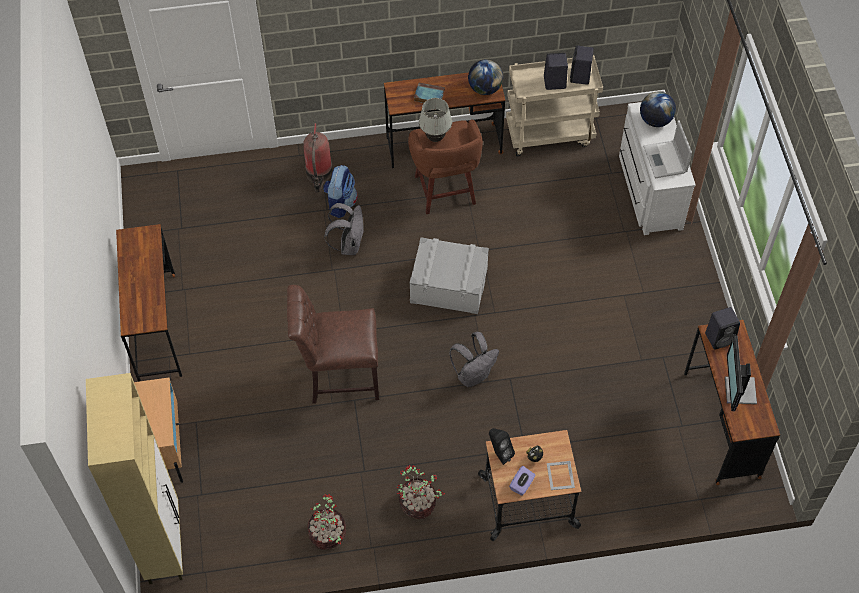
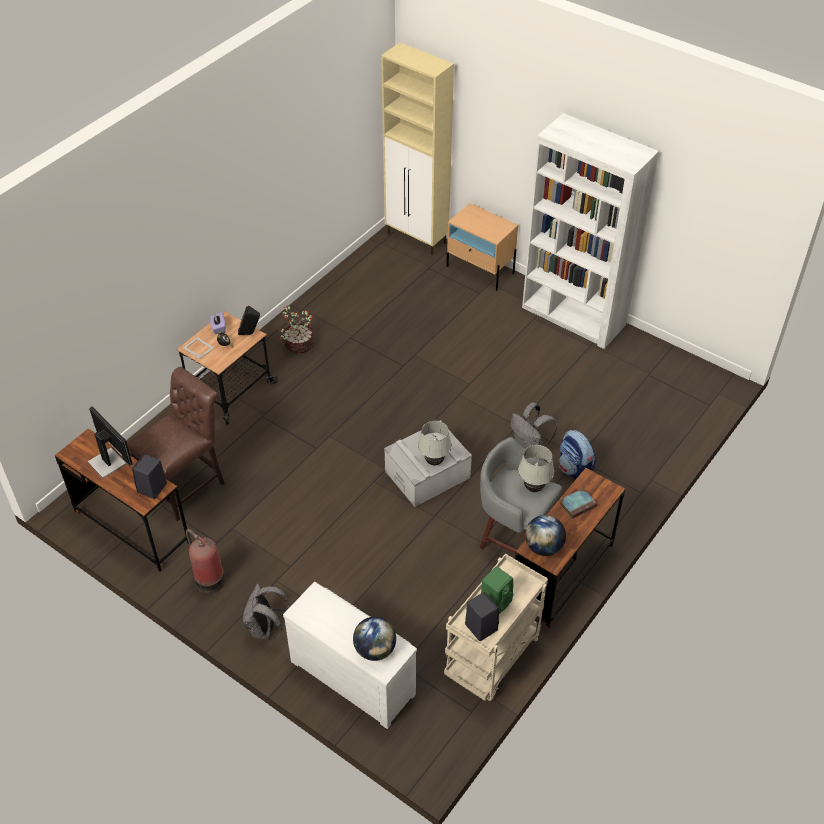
camera: 135 degrees right, 10 degrees down
(157, 327) = (573, 317): brown desk -> white bookcase
(319, 175) = (616, 477): fire extinguisher -> fire extinguisher (208, 579)
(328, 534) = (334, 298): potted plant -> none
(339, 376) = (429, 370): brown chair -> brown chair (187, 485)
(445, 192) = (513, 539): brown stool -> grey stool
(454, 253) = (434, 462): none -> white table lamp
(473, 375) = (343, 432): grey backpack -> grey backpack (265, 629)
(553, 82) = (496, 601): black speaker -> green speaker
(665, 160) = (329, 616): laptop -> none

